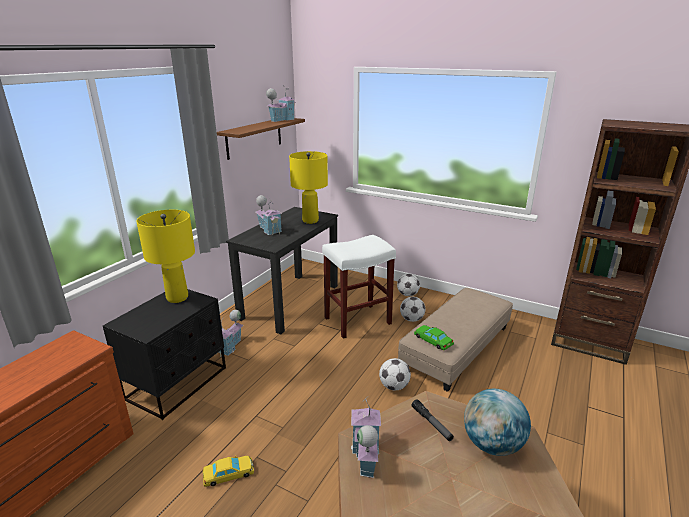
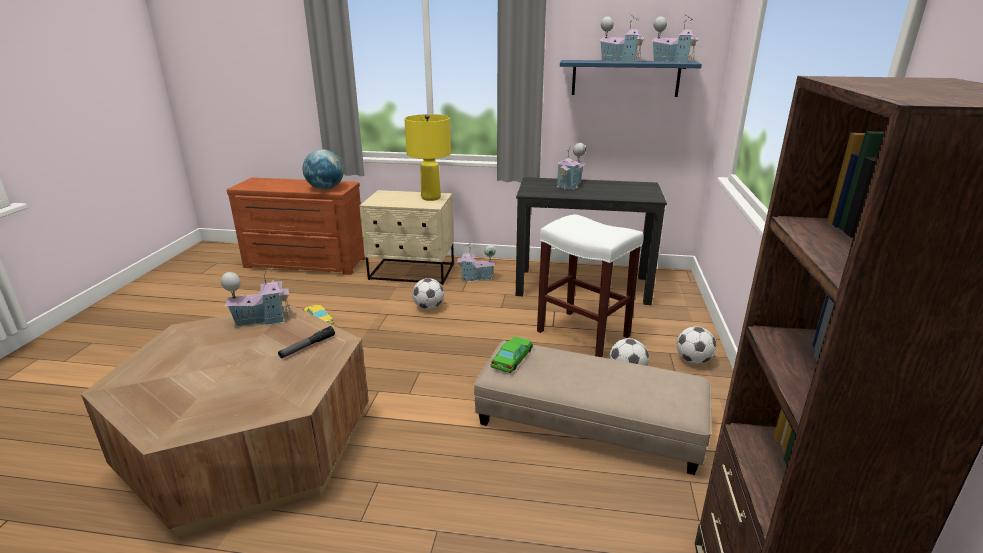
camera: 70 degrees right, 0 degrees up
(178, 383) = (412, 272): black nightstand -> beige nightstand
(254, 137) = (625, 78): brown shelf -> blue shelf
(258, 125) = (620, 61): none -> toy house
(310, 221) = (622, 194): yellow table lamp -> none
(394, 386) = (468, 381): football -> football (429, 307)
(492, 444) = (278, 384): globe -> globe (325, 188)

